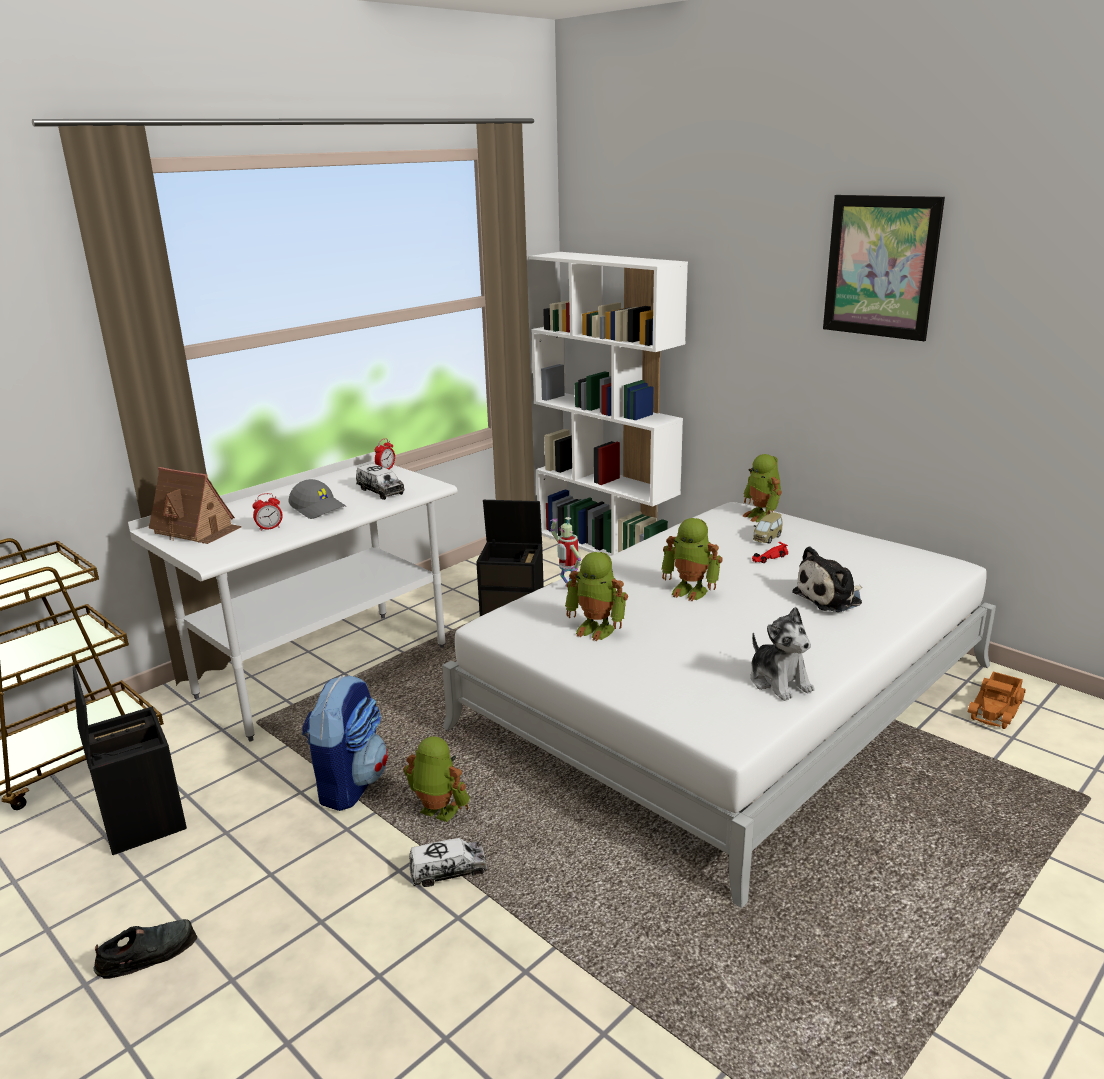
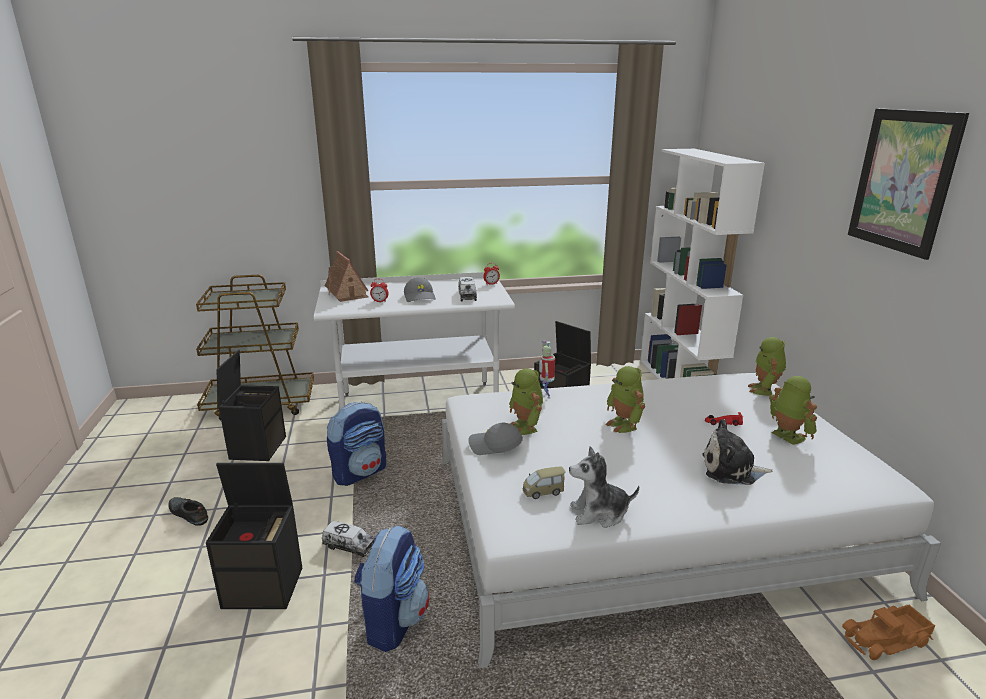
camera: 35 degrees right, 0 degrees up
(148, 953) = (188, 514): black shoe -> black shoe turned 150 degrees counterclockwise
(398, 972) = (265, 587): none -> black storage box
(437, 814) = (381, 510): toy robot -> toy robot (786, 436)
(593, 661) = (494, 446): none -> grey cap
(601, 917) = (393, 620): none -> backpack
(767, 538) = (744, 408): toy car -> toy car (543, 491)
(779, 682) = (599, 513): plush toy -> plush toy turned 75 degrees clockwise

